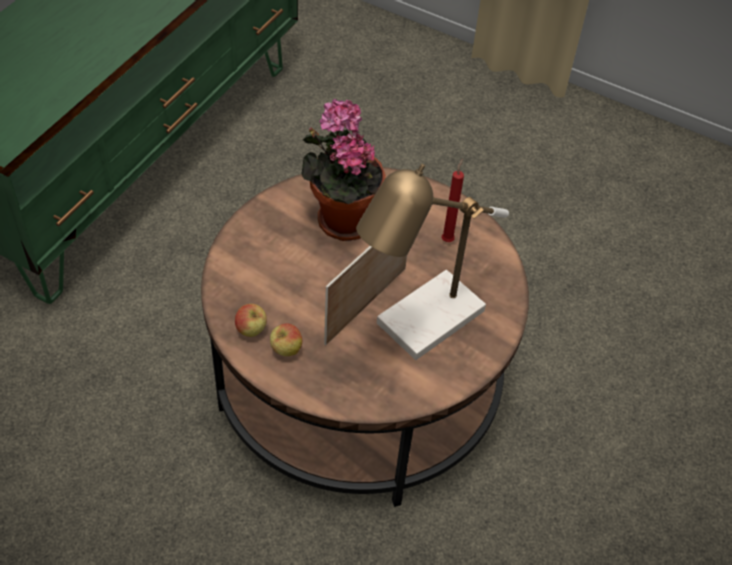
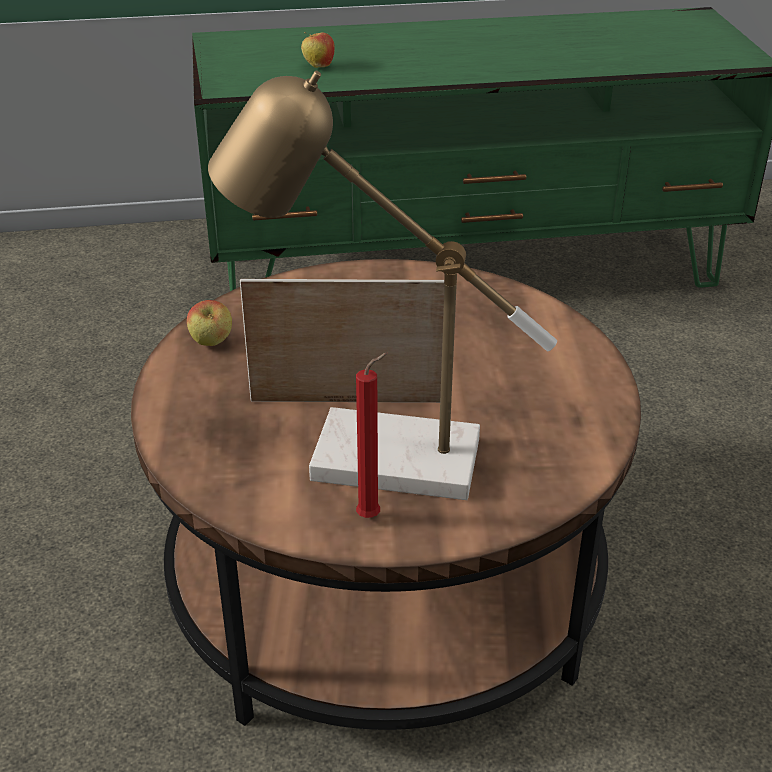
camera: 55 degrees right, 15 degrees down
(286, 350) = (210, 379): apple -> apple (318, 66)
(341, 218) = (455, 323): potted plant -> none
(448, 239) = (543, 412): red candle -> red candle (372, 516)

